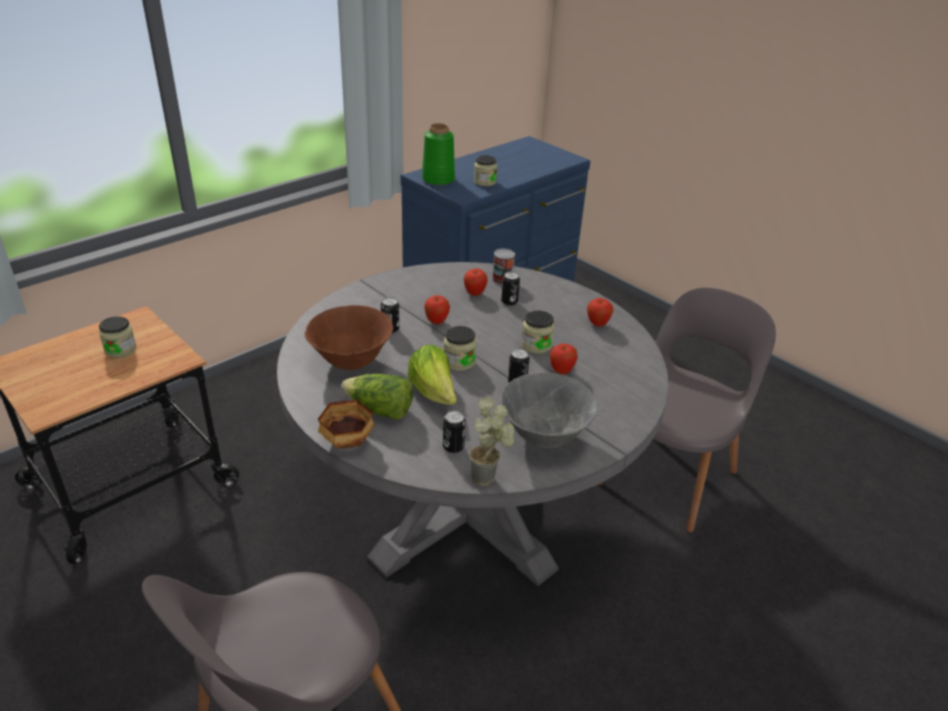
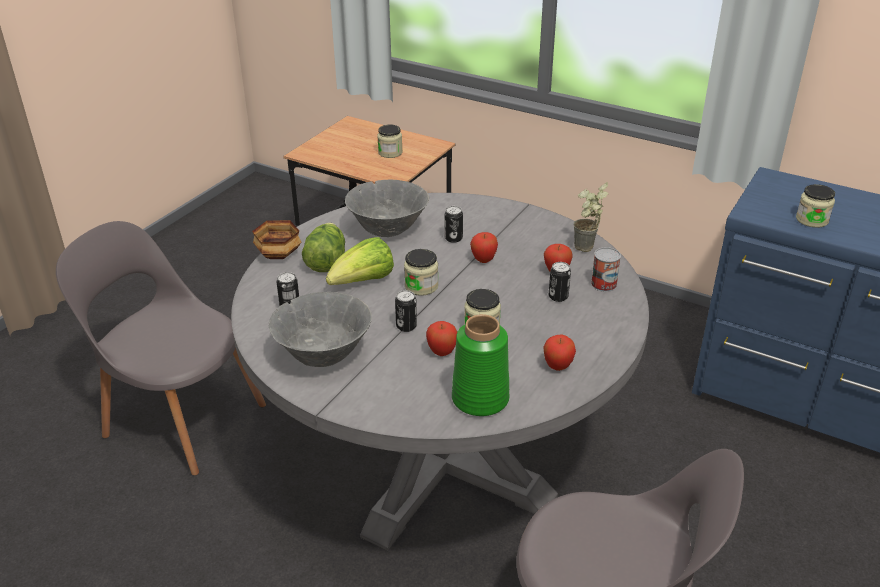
camera: 75 degrees right, 0 degrees up
(351, 362) = (387, 231): brown bowl -> grey bowl
(438, 179) = (776, 190): green vase -> green vase (479, 399)
(490, 478) = (253, 335): potted plant -> potted plant (586, 250)

